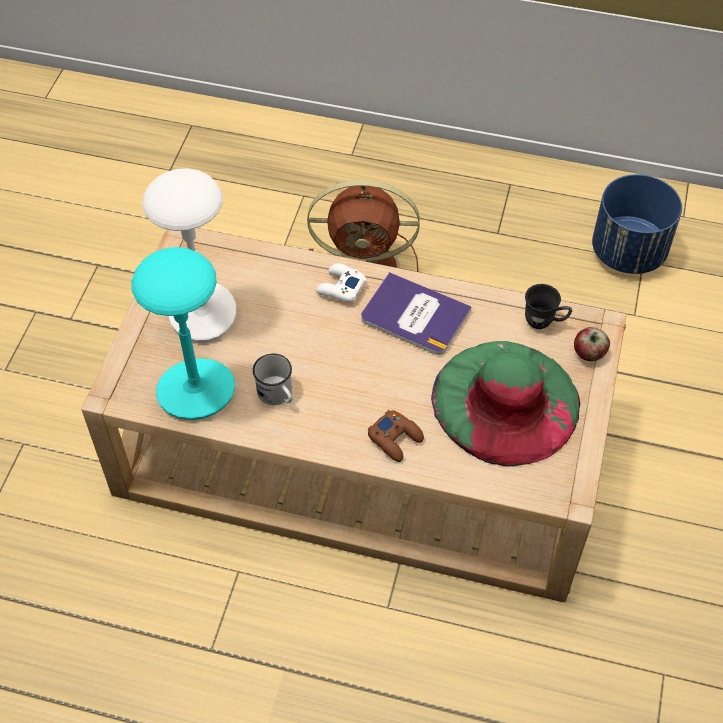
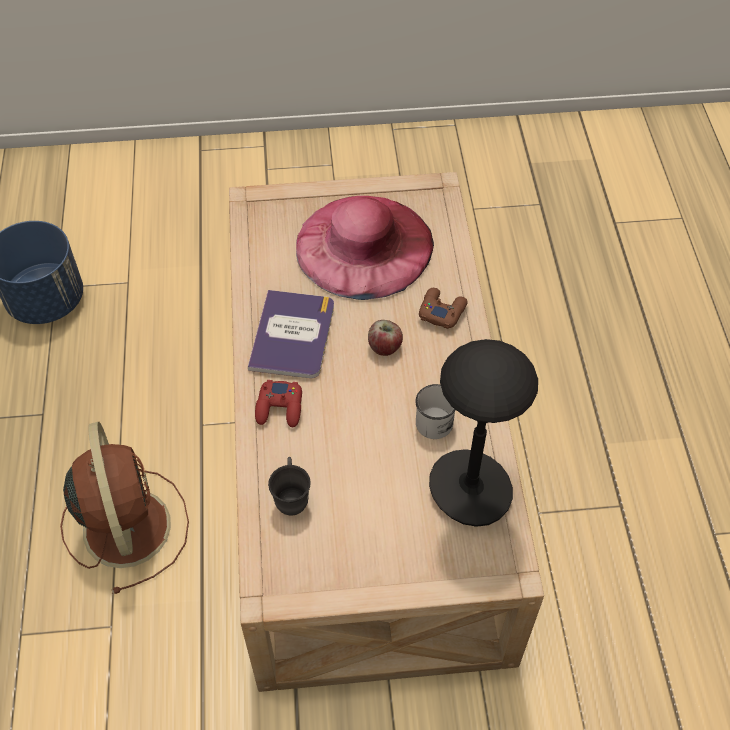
camera: 110 degrees left, 0 degrees up
(196, 392) = (470, 490): turquoise table lamp -> black table lamp
(202, 314) = (366, 528): white table lamp -> none
(340, 287) = (280, 407): white game controller -> red game controller
(505, 401) = (364, 245): green hat -> pink hat
(544, 322) = (262, 238): grey mug -> grey mug (291, 497)
(588, 354) = (286, 202): apple -> apple (385, 347)

